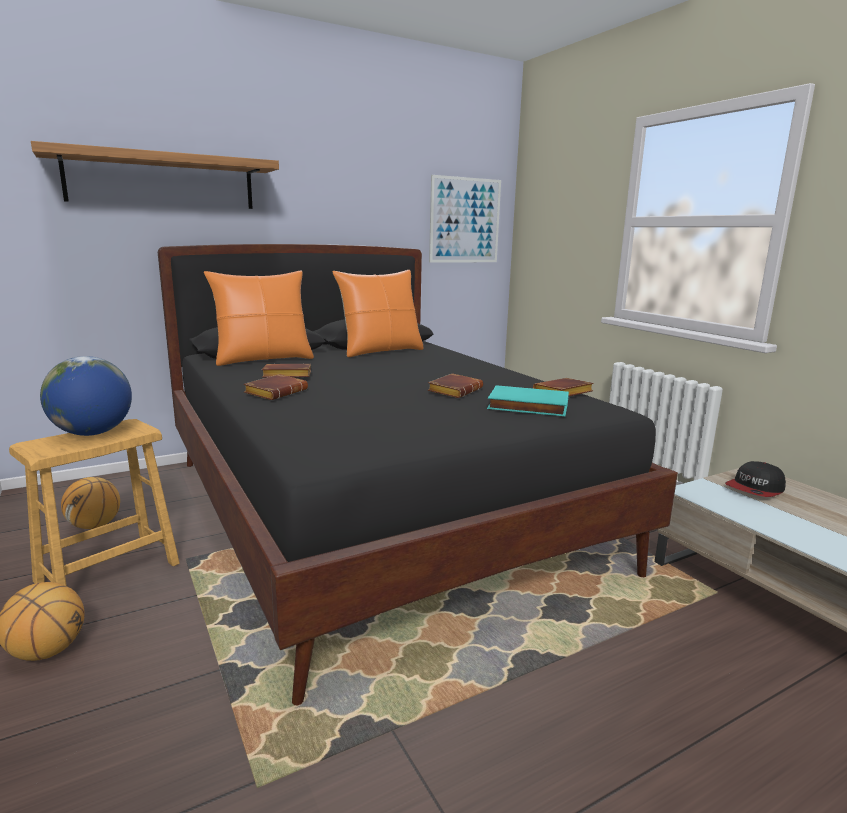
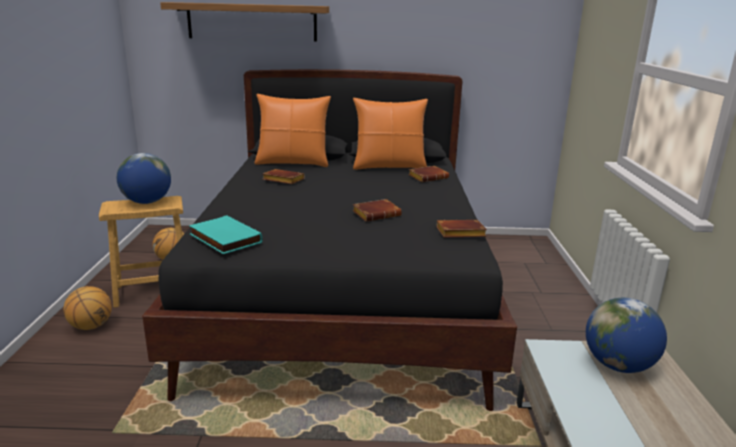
camera: 30 degrees right, 5 degrees up
(276, 392) = (254, 193): brown book -> brown book (428, 177)
(465, 220) = (517, 49): picture -> none
(527, 406) = (402, 239): turquoise book -> turquoise book (223, 239)
(755, 489) = (618, 365): cap -> globe

